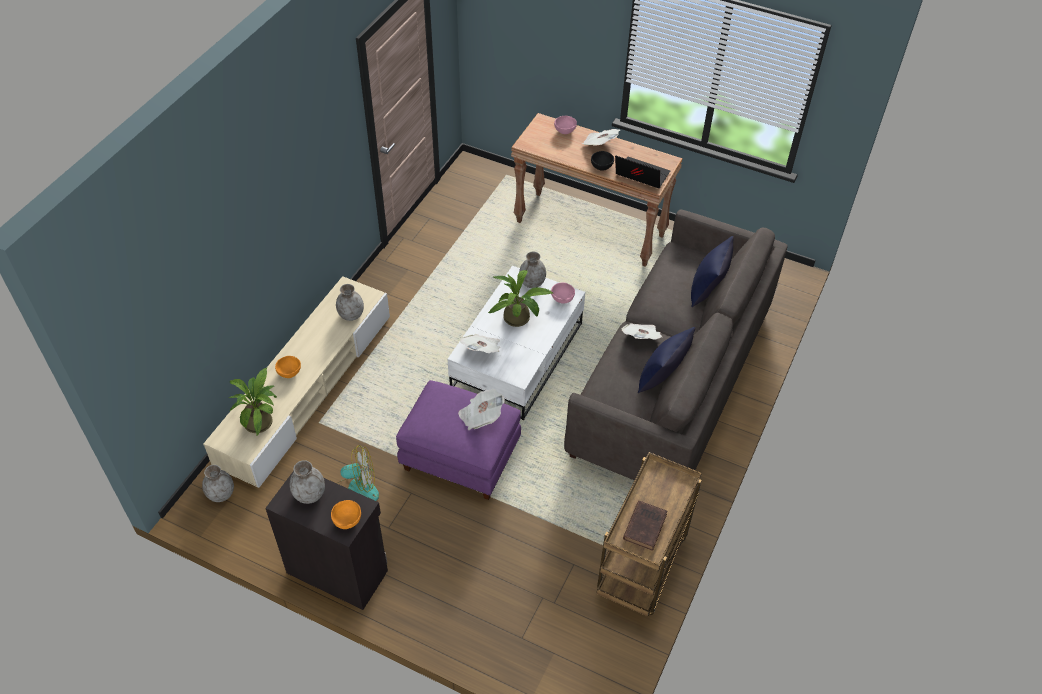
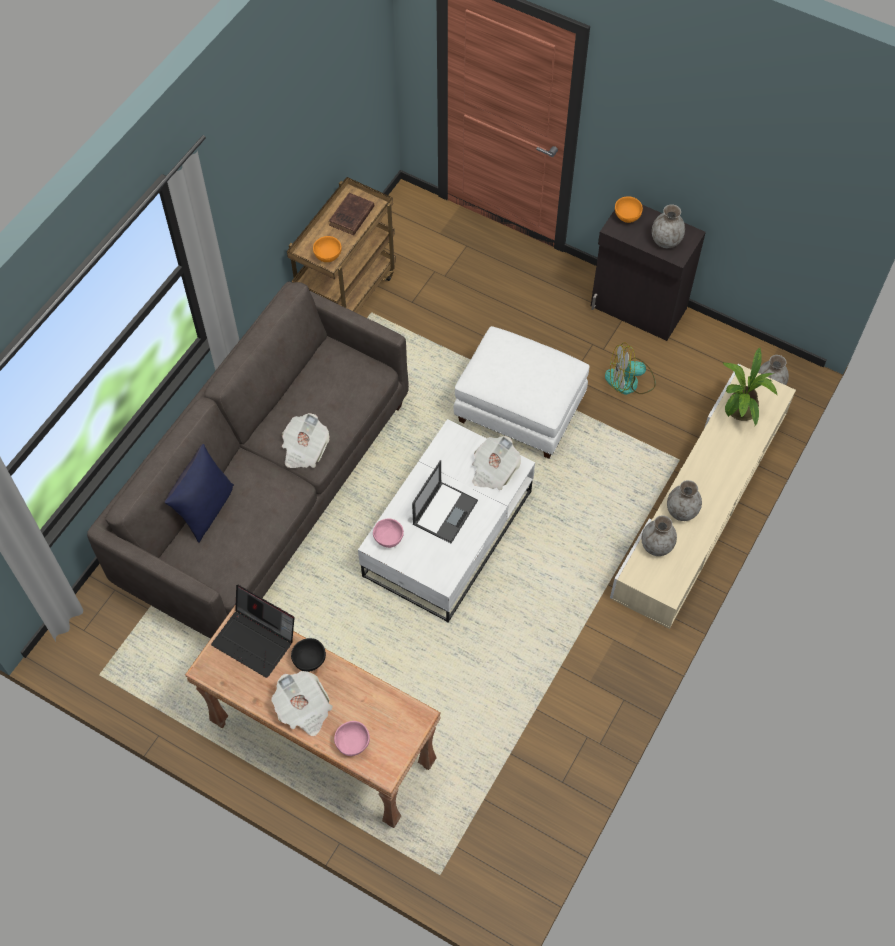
camera: 175 degrees left, 10 degrees up
(290, 373) = (718, 468): orange bowl -> orange bowl (327, 256)
(459, 458) = (520, 411): purple ottoman -> white ottoman
(481, 416) = (498, 368): newspaper -> none
(520, 319) = (445, 511): potted plant -> laptop
(532, 283) = (424, 566): grey vase -> grey vase (681, 511)
(662, 378) = (293, 395): blue pillow -> none

